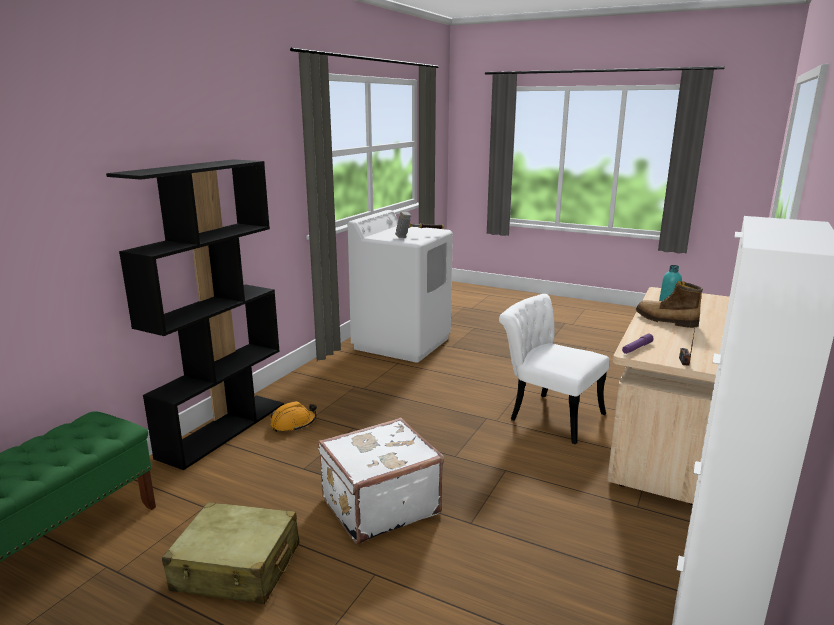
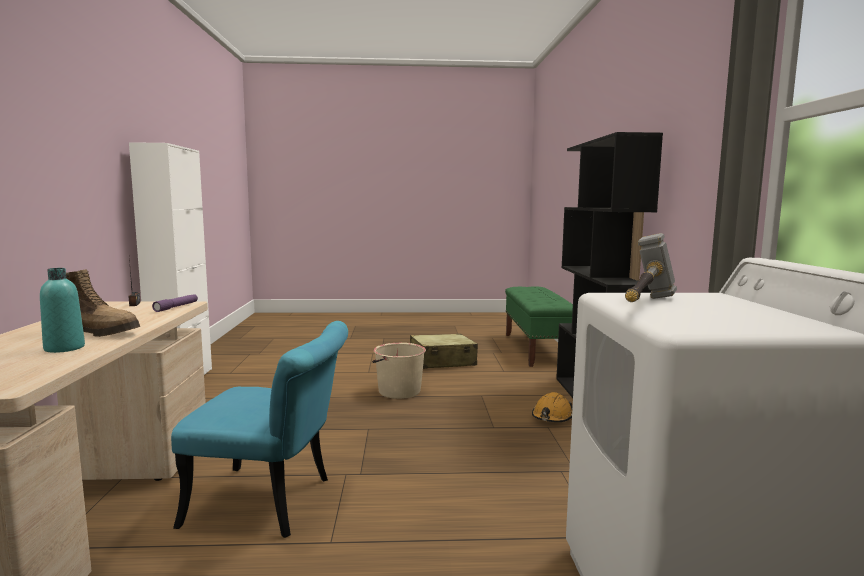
camera: 150 degrees right, 10 degrees down
(379, 505) = (398, 391): white suitcase -> beige bucket
(548, 414) = (274, 502): white chair -> turquoise chair

